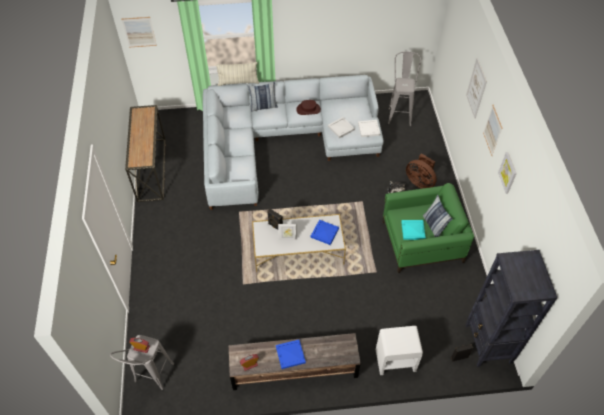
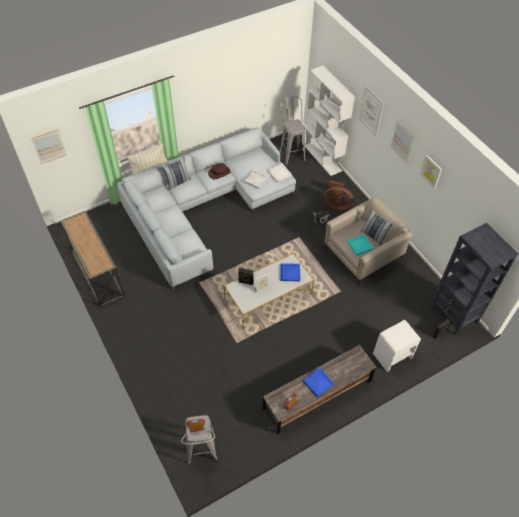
camera: 25 degrees left, 0 degrees up
(421, 242) = (363, 253): green armchair -> beige armchair
(431, 129) = (323, 158): none -> white bookcase

